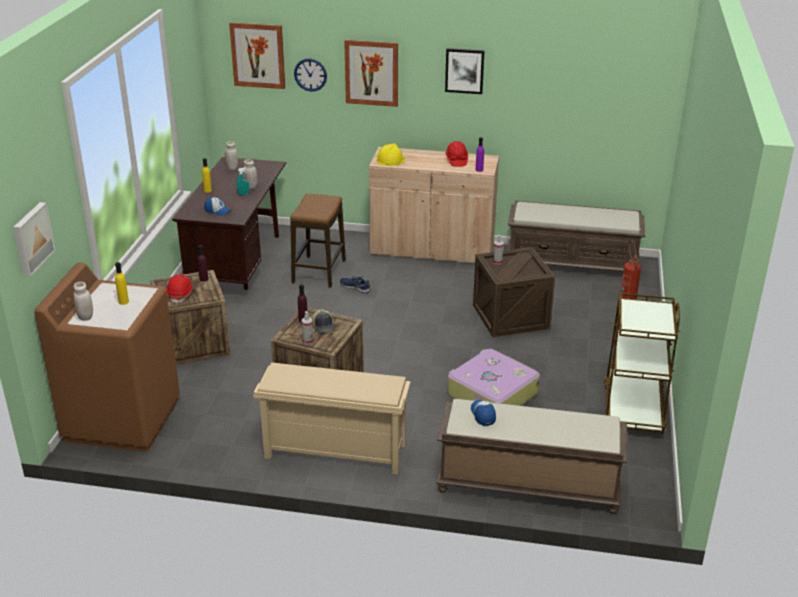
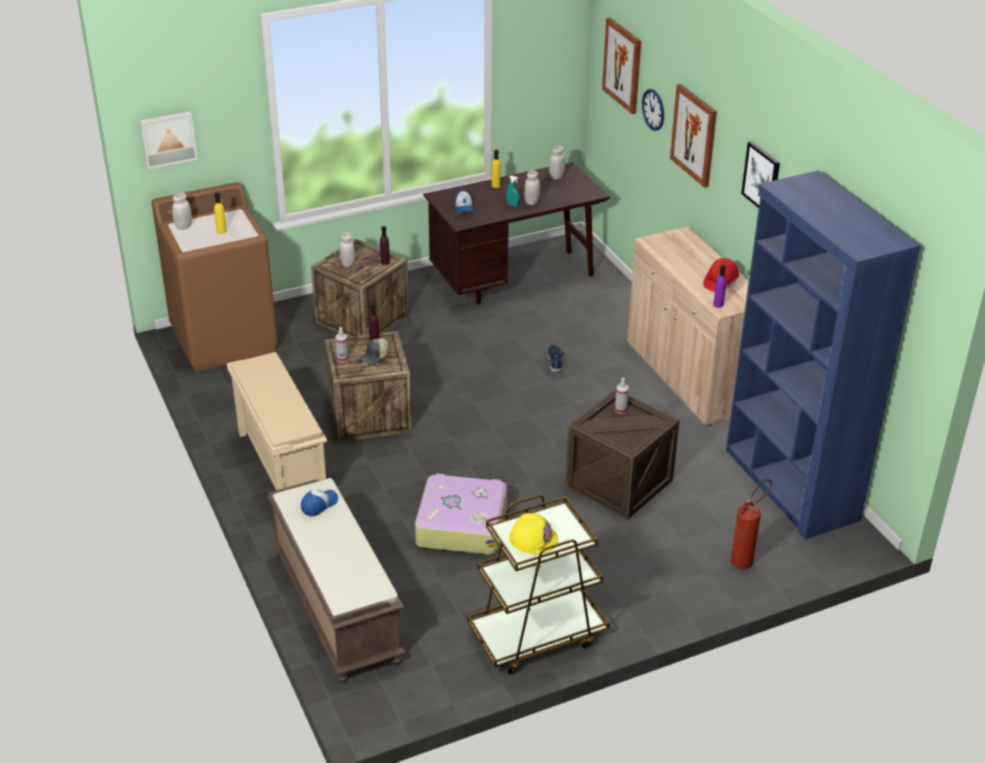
camera: 55 degrees right, 5 degrees up
(181, 295) = (347, 264): red hard hat -> white jar
(319, 272) = (557, 328): stool -> none
(390, 160) = (665, 245): yellow hard hat -> yellow hard hat (533, 538)
(572, 263) = (790, 485): brown bench -> blue bookcase

